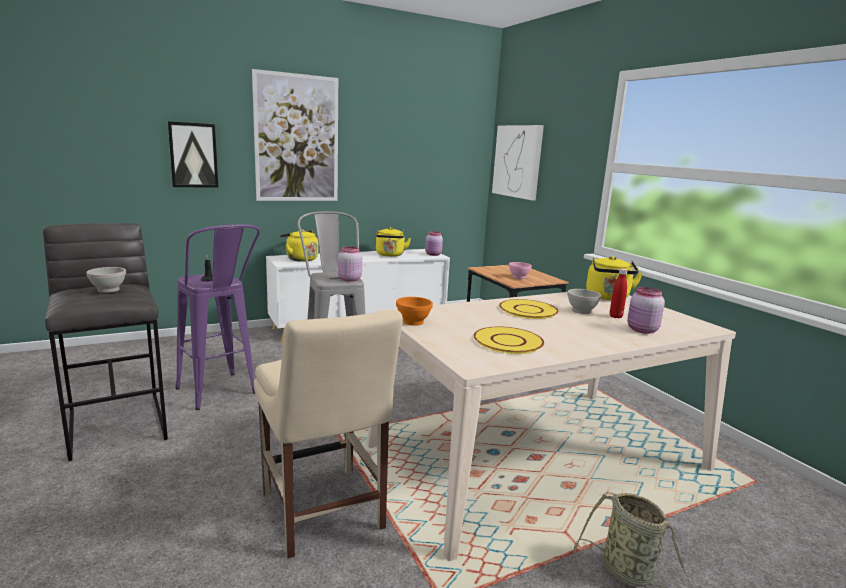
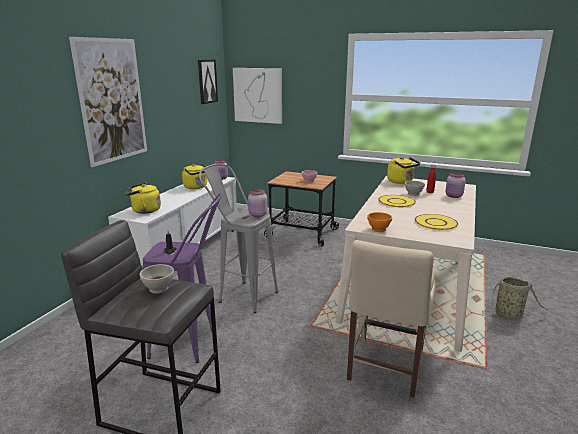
camera: 40 degrees left, 5 degrees up
(193, 155) = (33, 134): picture -> picture (207, 81)
(323, 514) = (384, 368): beige chair -> beige chair turned 90 degrees clockwise

